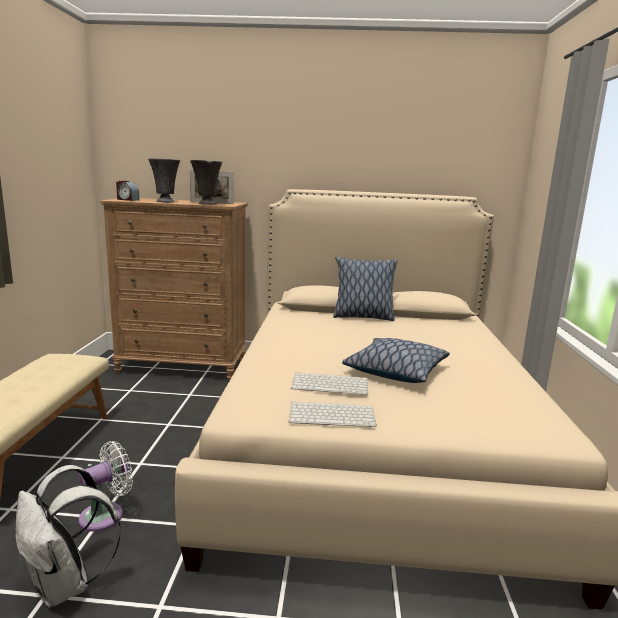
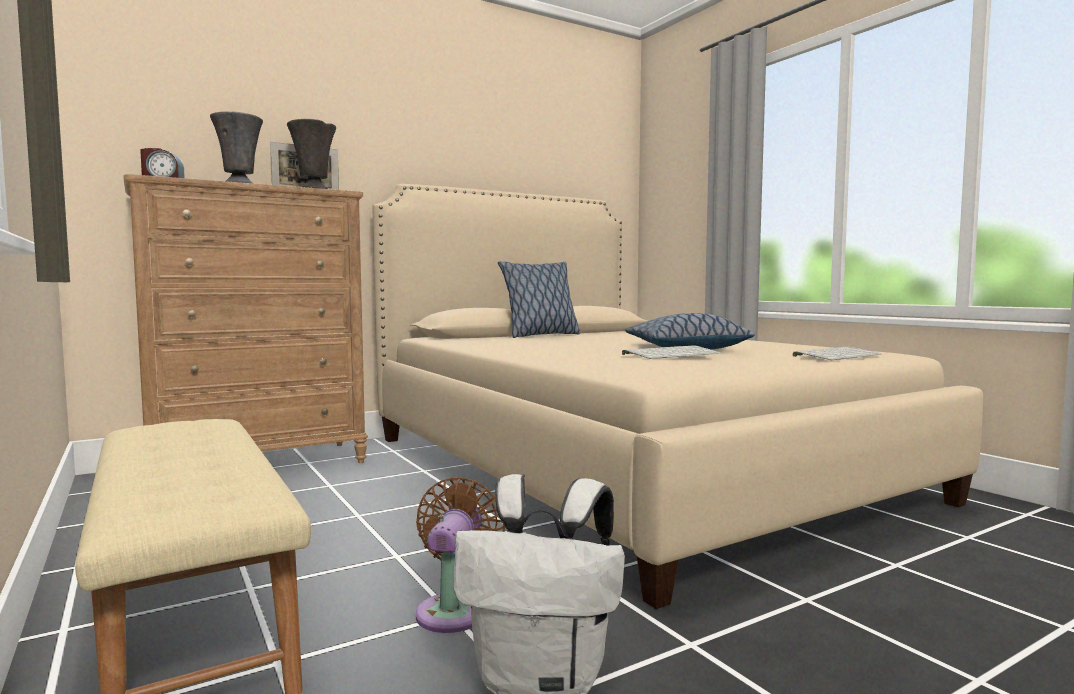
camera: 35 degrees left, 10 degrees down
(106, 515) = (454, 610): white fan -> brown fan
(333, 415) = (733, 364): keyboard -> keyboard (837, 355)

